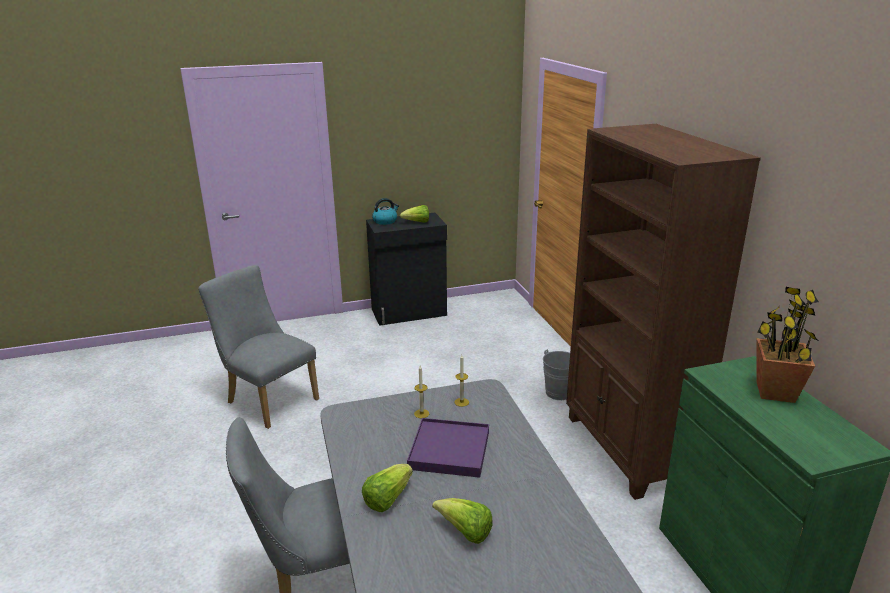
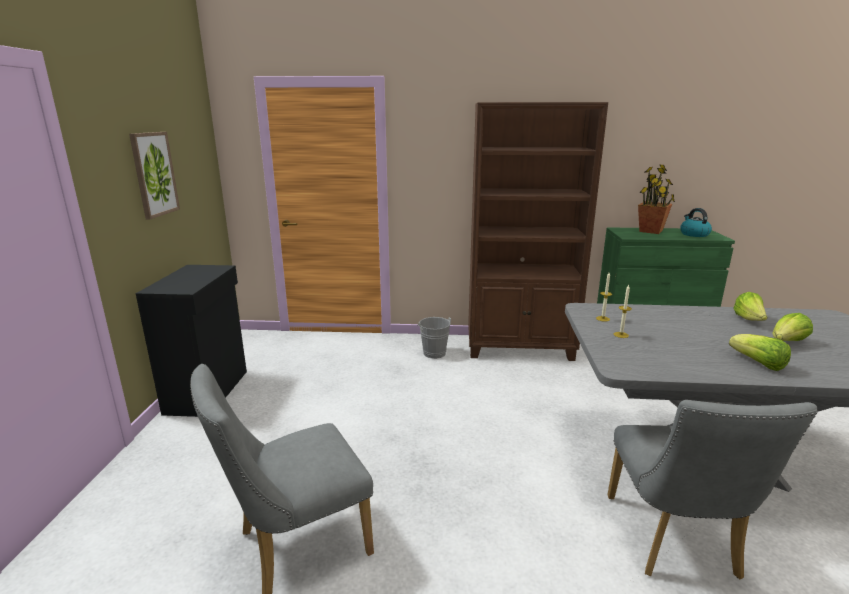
camera: 70 degrees left, 5 degrees down
(385, 221) = (165, 285): kettle -> kettle (693, 234)
(415, 138) = (154, 174): none -> picture
(417, 222) = (203, 274): lettuce -> lettuce (749, 320)
(449, 450) = (679, 333): purple tray -> none

